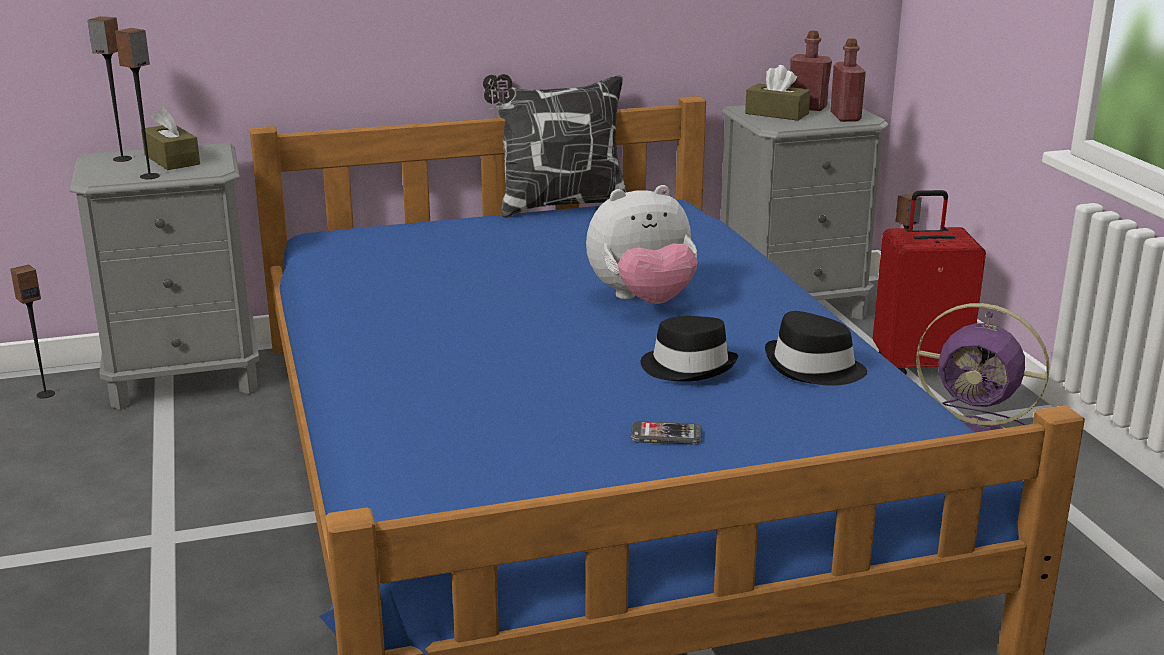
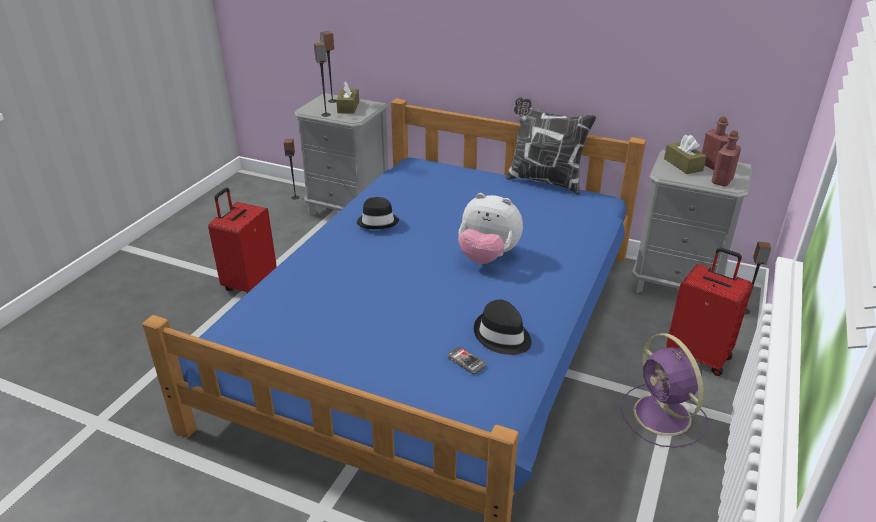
camera: 40 degrees right, 10 degrees up
(152, 541) = (249, 283): none -> red suitcase
(666, 435) = (376, 339): phone -> phone (466, 361)
(688, 367) = (446, 306): black hat -> black hat (378, 221)

